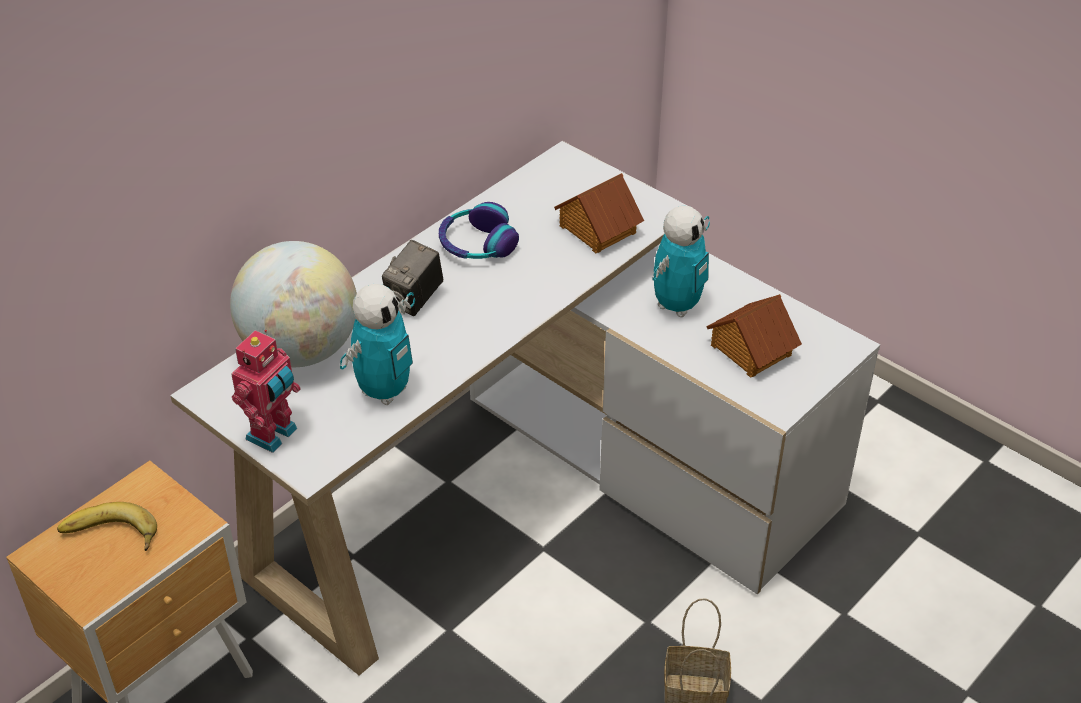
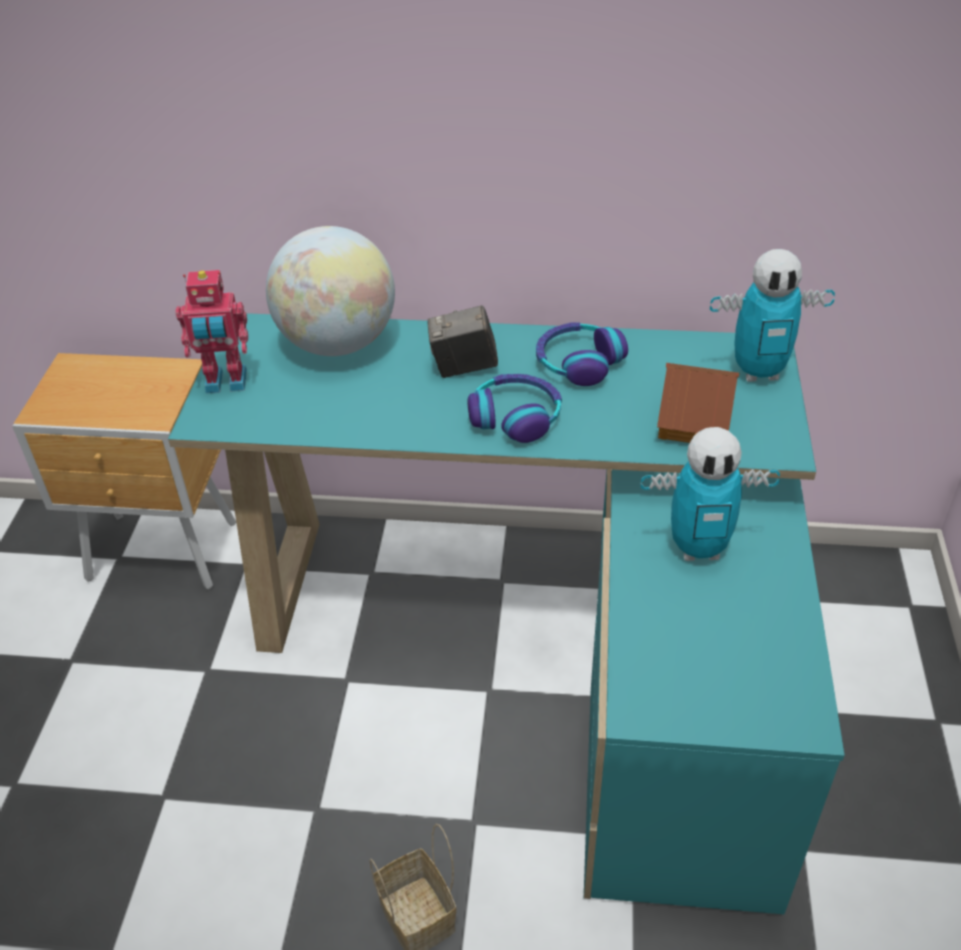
camera: 55 degrees right, 0 degrees up
(109, 537) = (110, 385): banana -> none
(384, 391) = (332, 411): toy robot -> toy robot (759, 372)
(500, 303) = (515, 416): none -> headphones
(535, 493) = (545, 646): white desk -> turquoise desk
(750, 350) = (699, 640): toy house -> none

